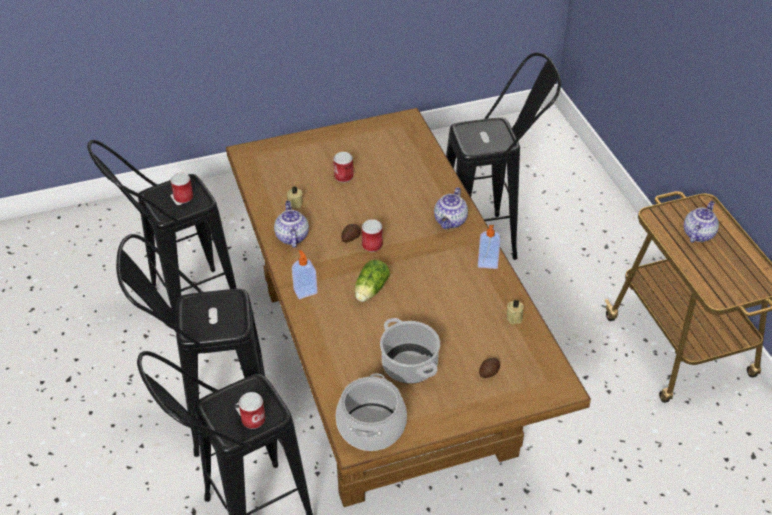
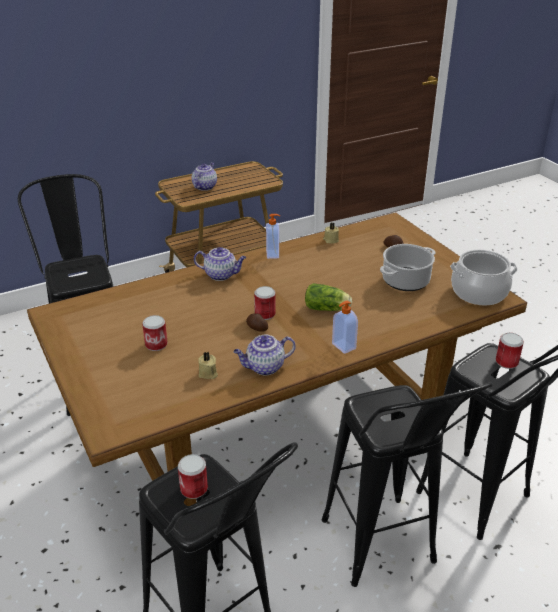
camera: 100 degrees left, 10 degrees down
(698, 234) = (204, 186): teapot -> teapot turned 90 degrees clockwise

